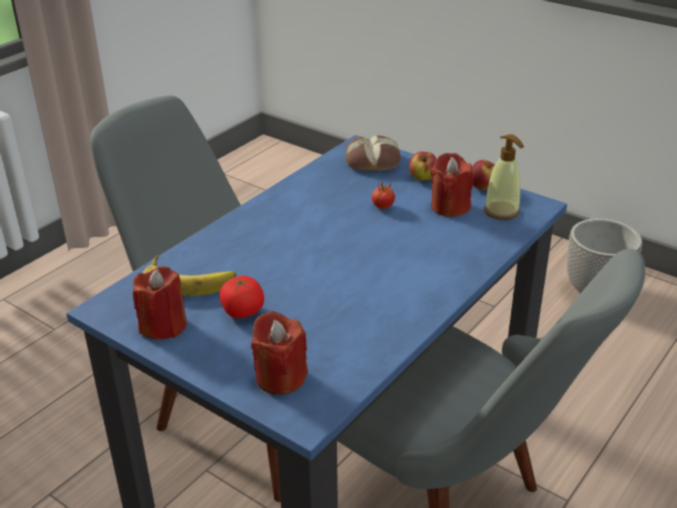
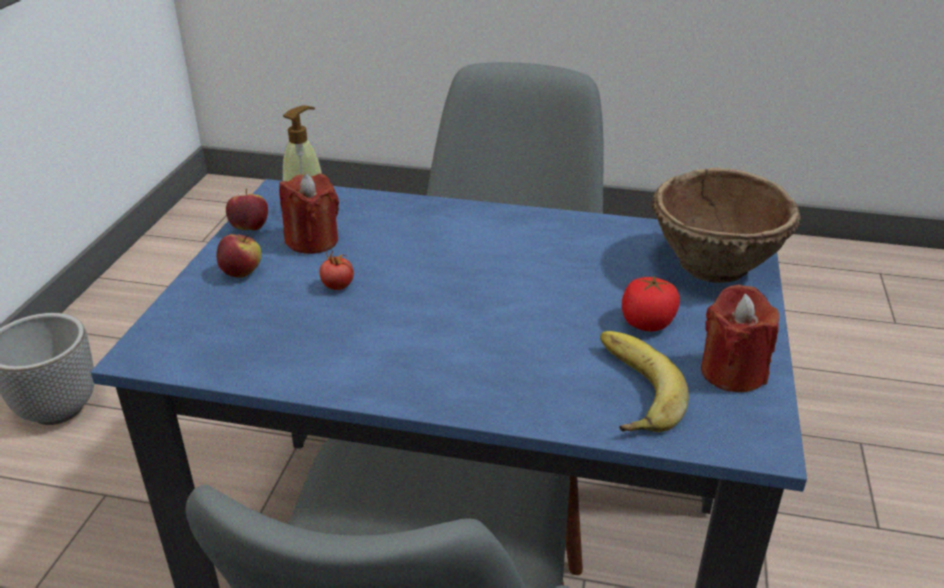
camera: 115 degrees left, 0 degrees up
(280, 377) = (715, 267): red candle -> brown bowl
(372, 160) = (195, 327): bread -> none

